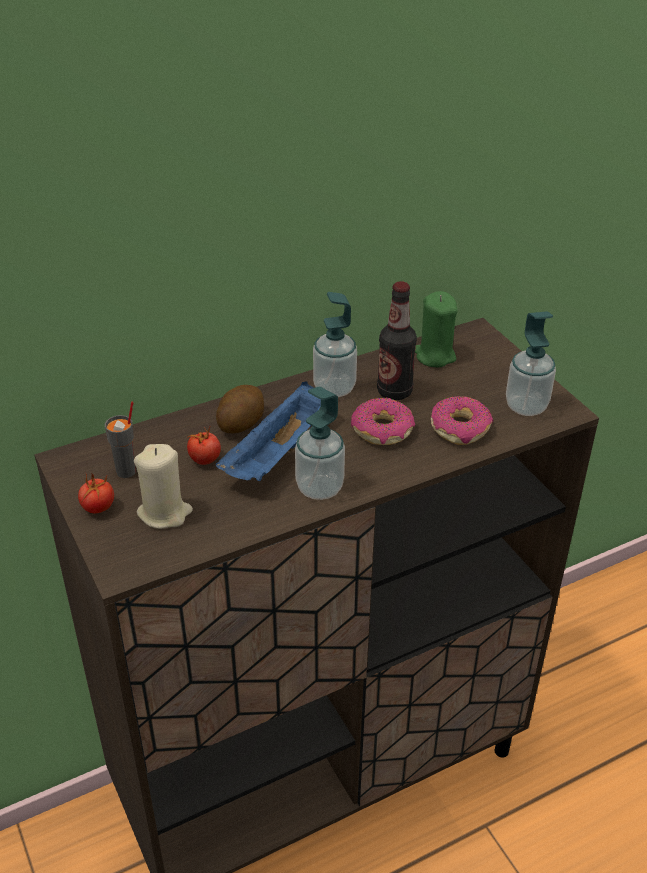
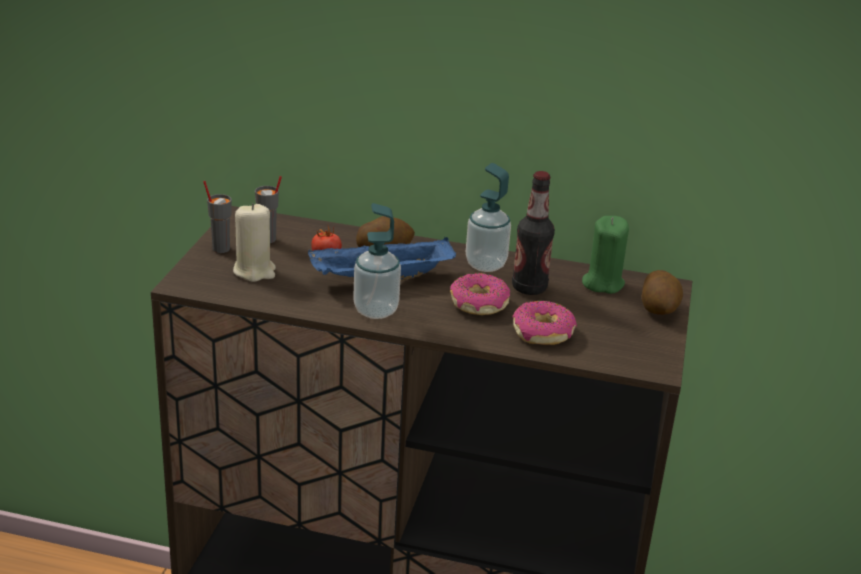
camera: 40 degrees right, 10 degrees down
(98, 508) = (220, 248): tomato -> grey cup
(499, 356) = (659, 309): none -> potato
(526, 406) = (625, 348): soap dispenser -> none

